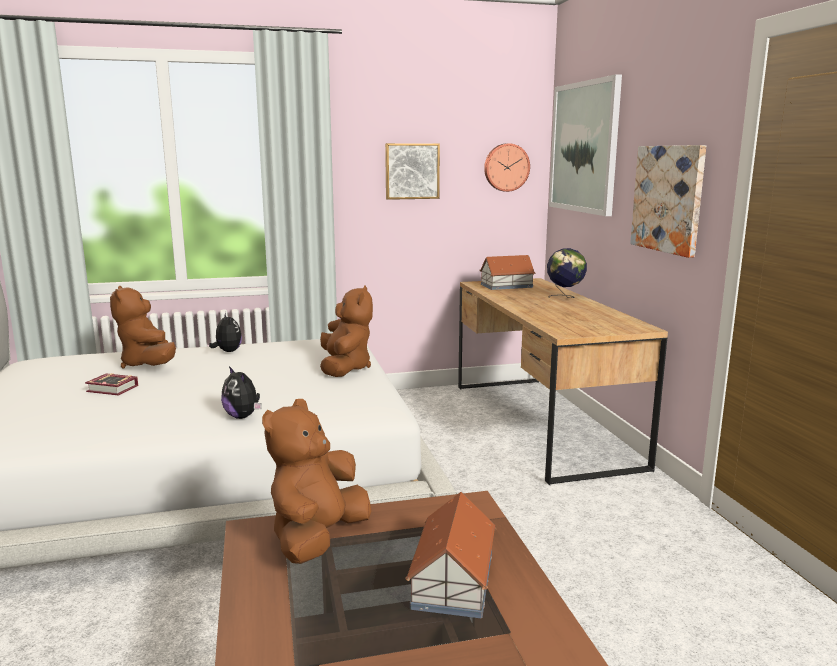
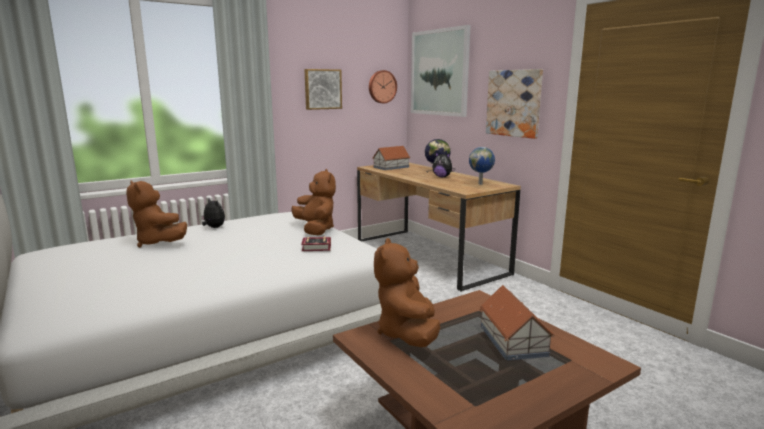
camera: 20 degrees left, 0 degrees up
(113, 389) = (150, 262): book -> book (318, 247)
(243, 416) = (278, 268): plush toy -> plush toy (442, 177)
(605, 323) = (480, 184): none -> globe

